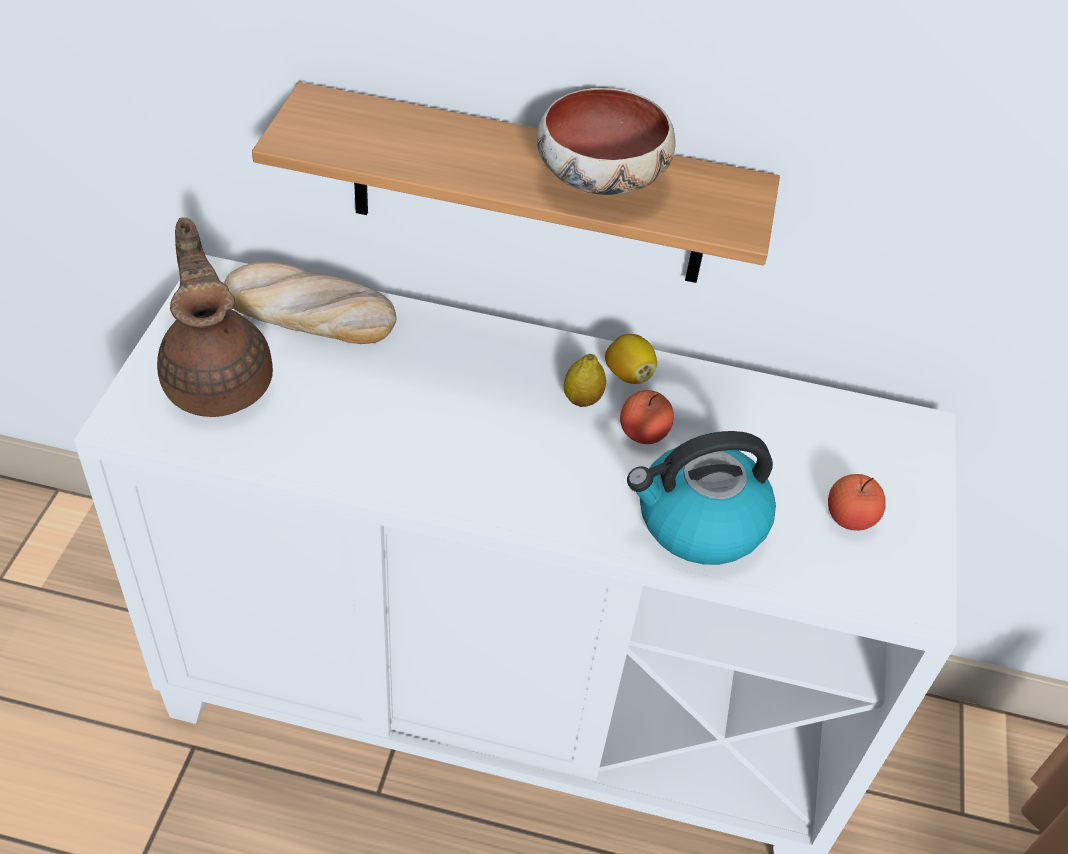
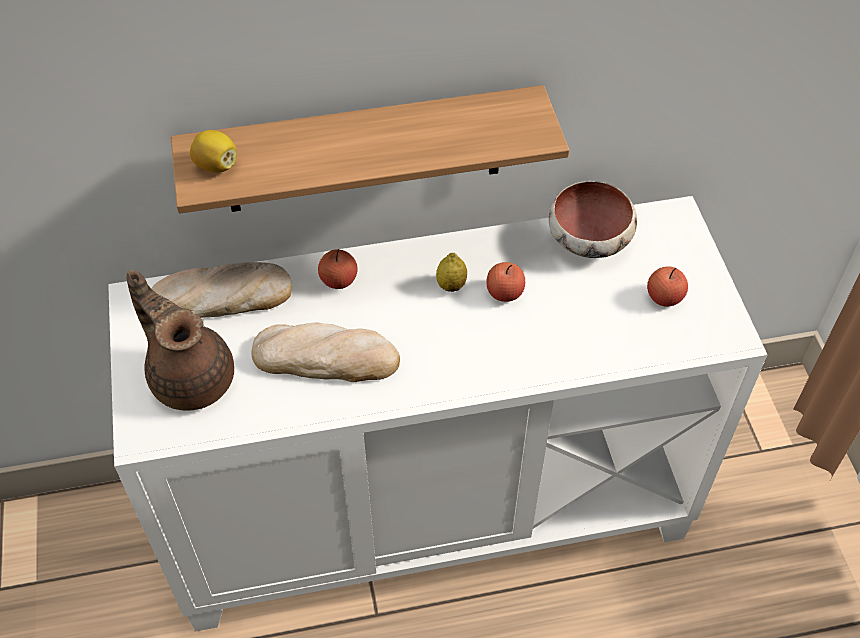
camera: 20 degrees left, 5 degrees up
(384, 420) = (326, 357): none -> bread
(452, 344) = (338, 280): none -> apple
(600, 180) = (431, 135): bowl -> bowl (589, 240)
(628, 374) = (471, 253): lemon -> lemon (216, 165)
(698, 522) = (573, 341): kettle -> none

